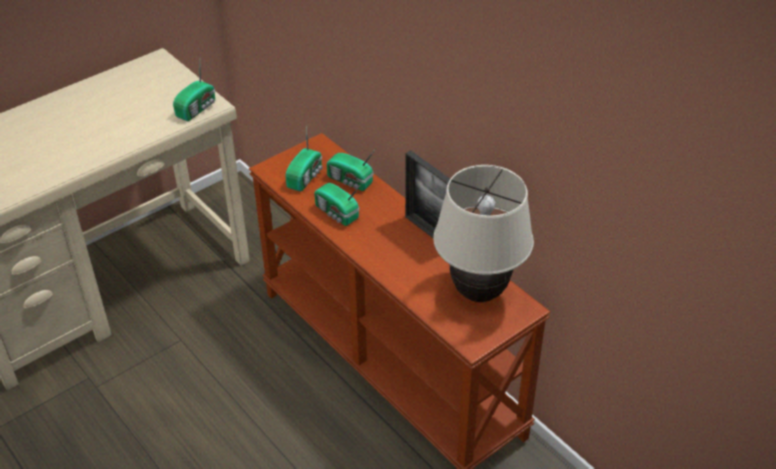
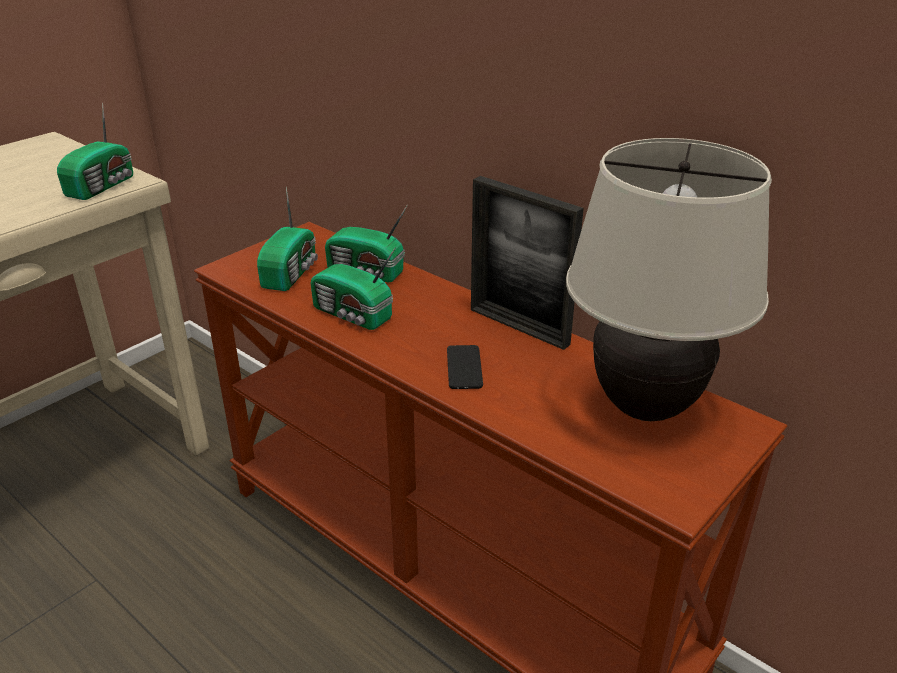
camera: 10 degrees left, 10 degrees down
(391, 257) = (464, 367): none -> phone

